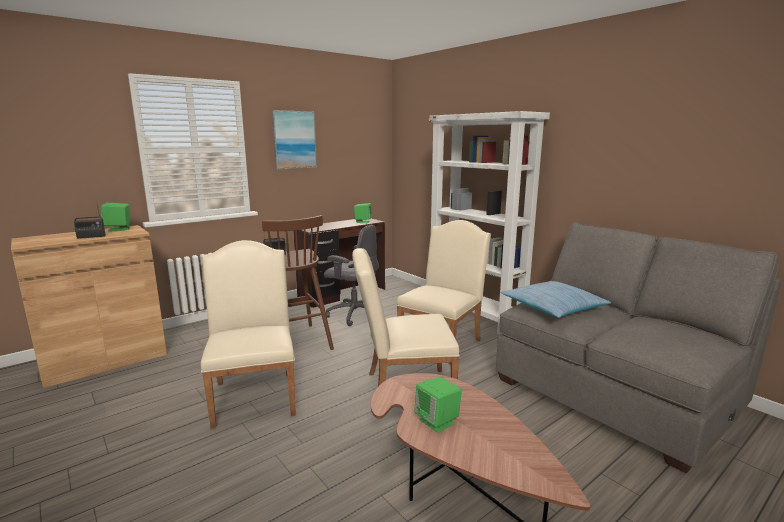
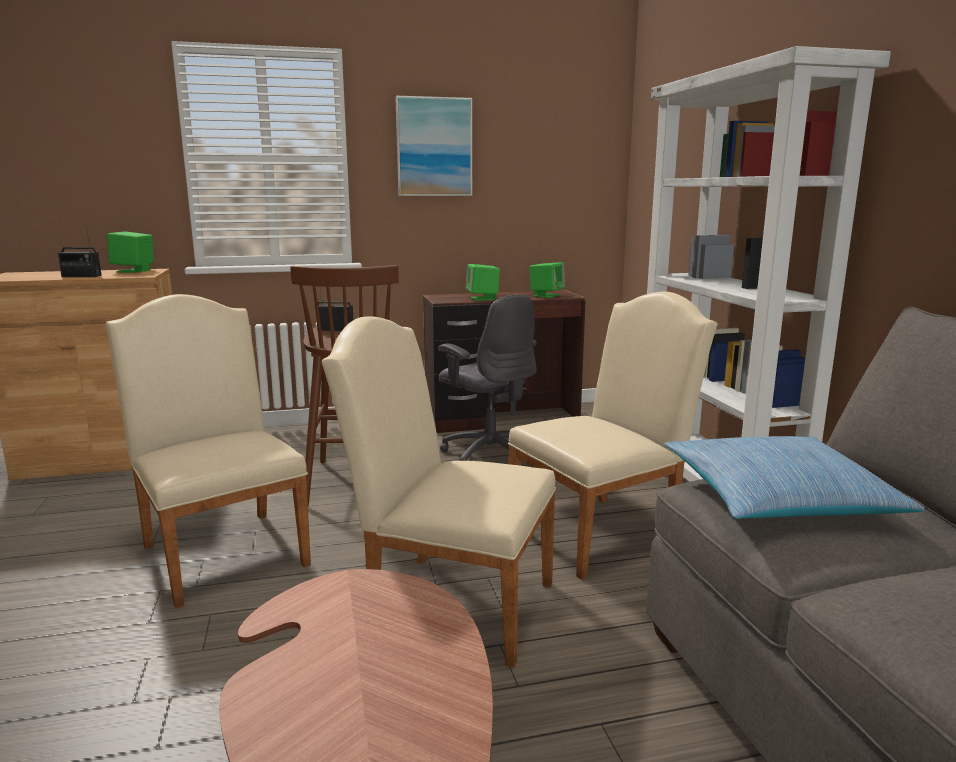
camera: 25 degrees right, 0 degrees up
(255, 394) = (222, 550): beige chair -> beige chair turned 45 degrees counterclockwise
(437, 421) = (323, 682): green speaker -> green speaker (483, 298)

